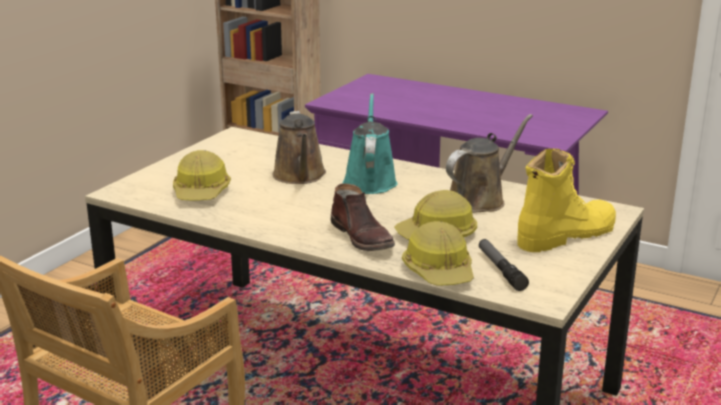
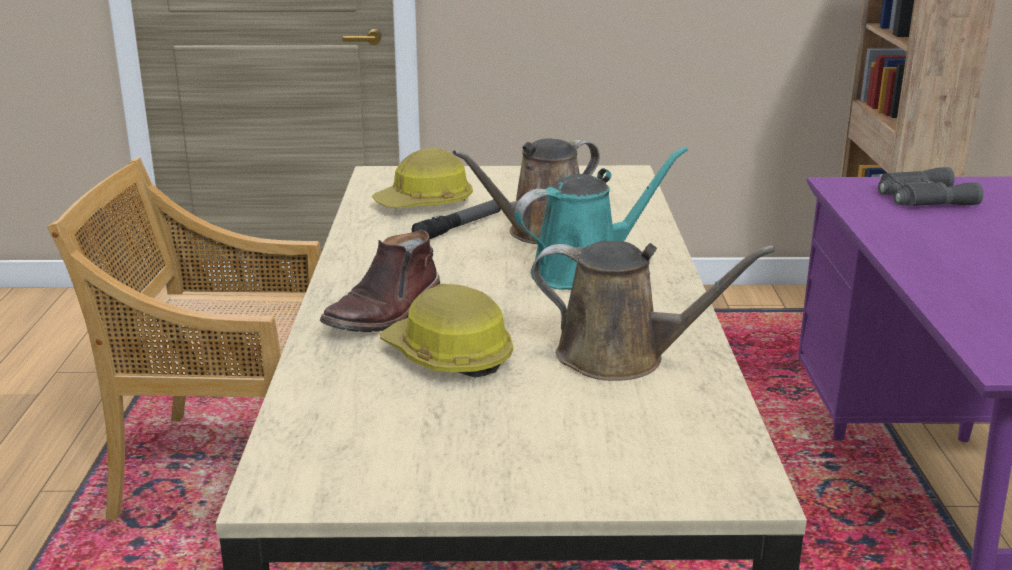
camera: 60 degrees right, 0 degrees up
(369, 95) = (922, 198): none -> grey binoculars
(439, 271) = (319, 385): hard hat -> none
(501, 270) = (364, 430): flashlight -> flashlight (458, 227)
(565, 235) = (562, 459): yellow boot -> none

